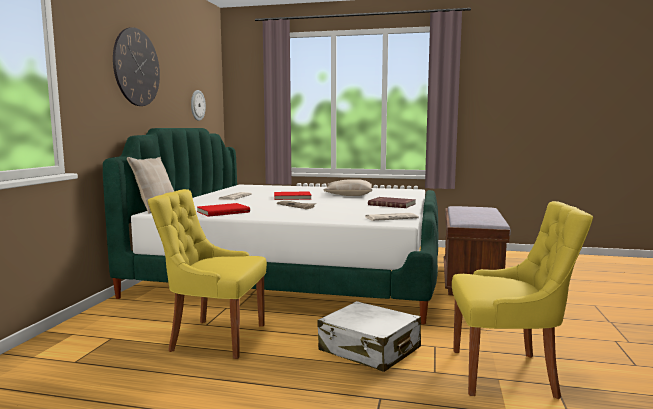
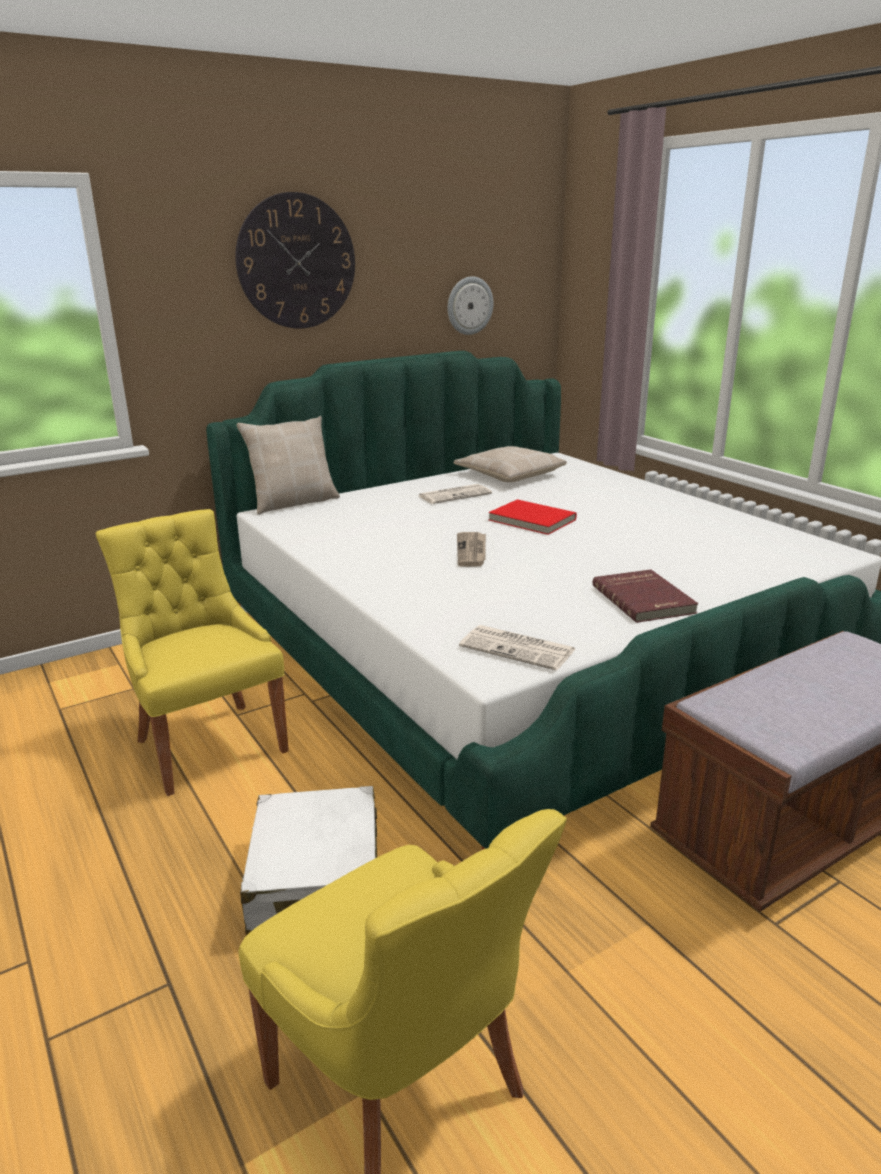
camera: 45 degrees right, 15 degrees up
(223, 212) = (340, 537): red book -> none
(348, 194) = (654, 535): beige pillow -> beige pillow (509, 474)

